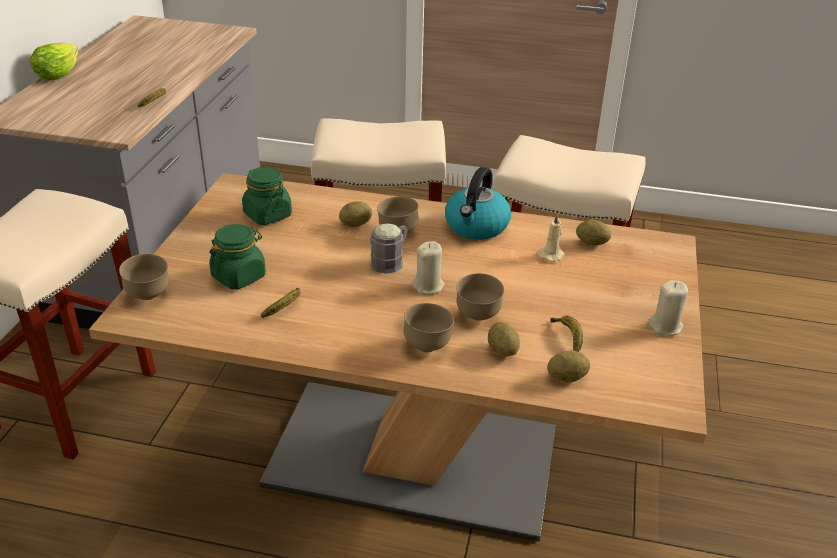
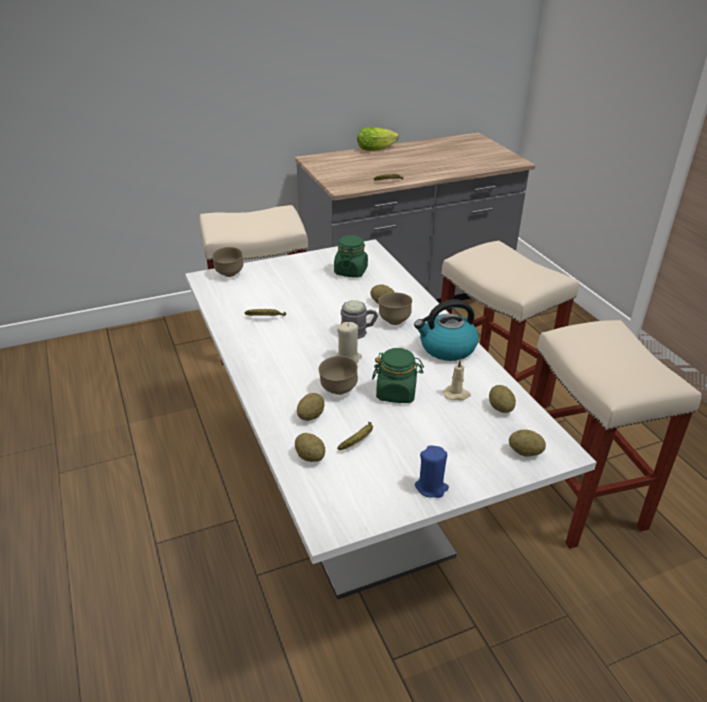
camera: 55 degrees right, 0 degrees up
(239, 276) = (278, 291): green jar -> green jar (396, 392)
(413, 457) = (351, 493): brown dining table -> white dining table
(427, 346) = (282, 383): brown bowl -> none
(658, 260) = (525, 452): none -> potato
(665, 326) = (431, 487): beige candle -> blue candle

